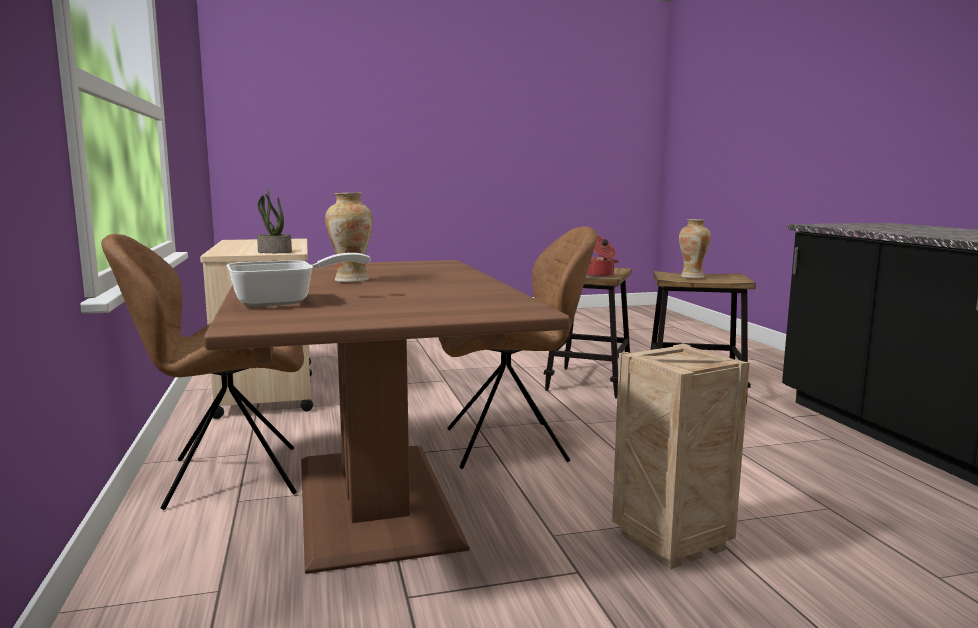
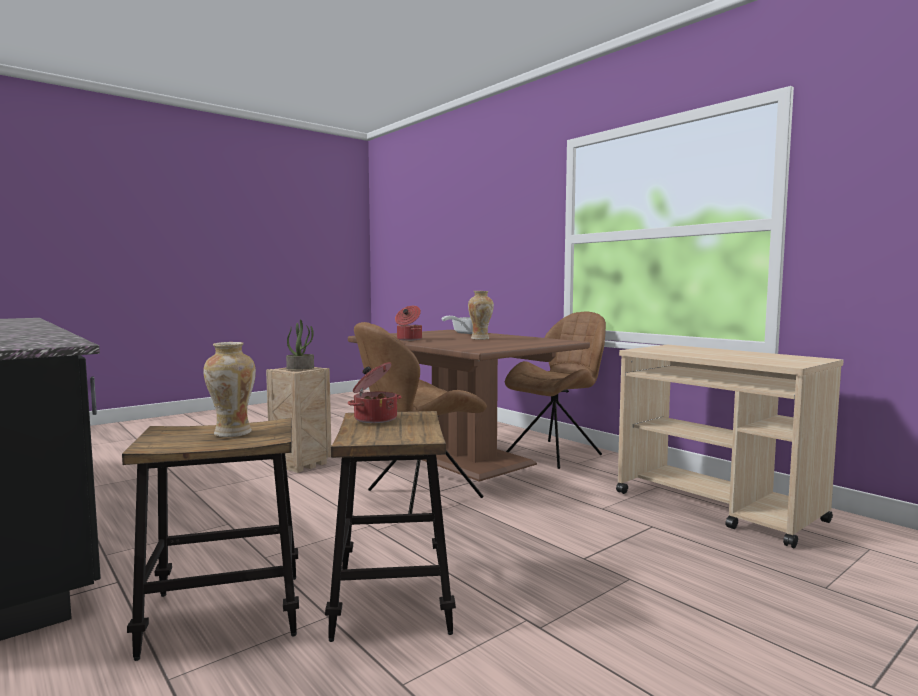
camera: 155 degrees right, 5 degrees down
(274, 252) = (652, 349): potted plant -> potted plant (300, 368)
(470, 288) = (408, 339): none -> cooking pot

